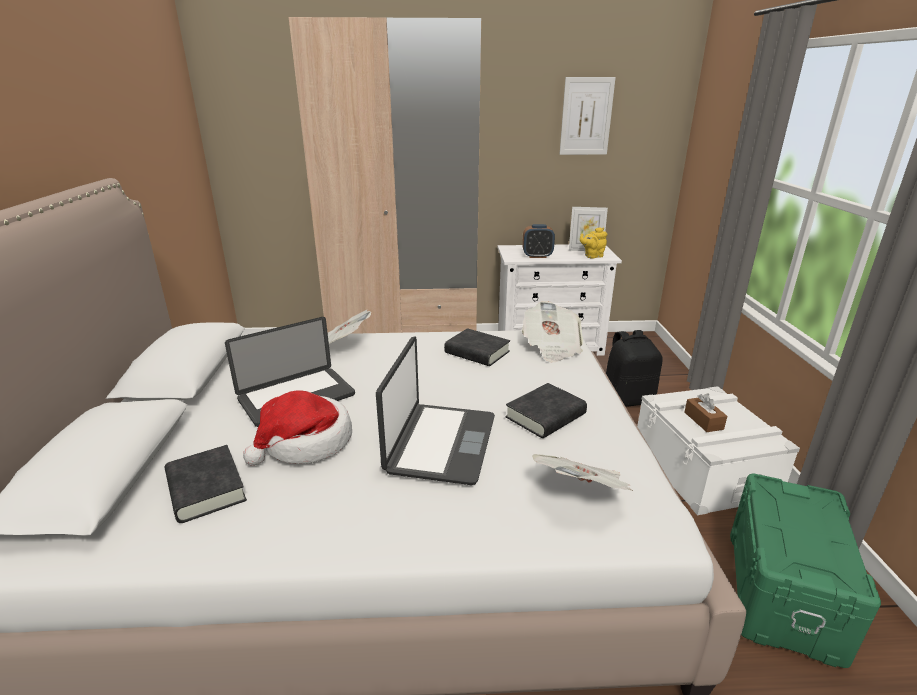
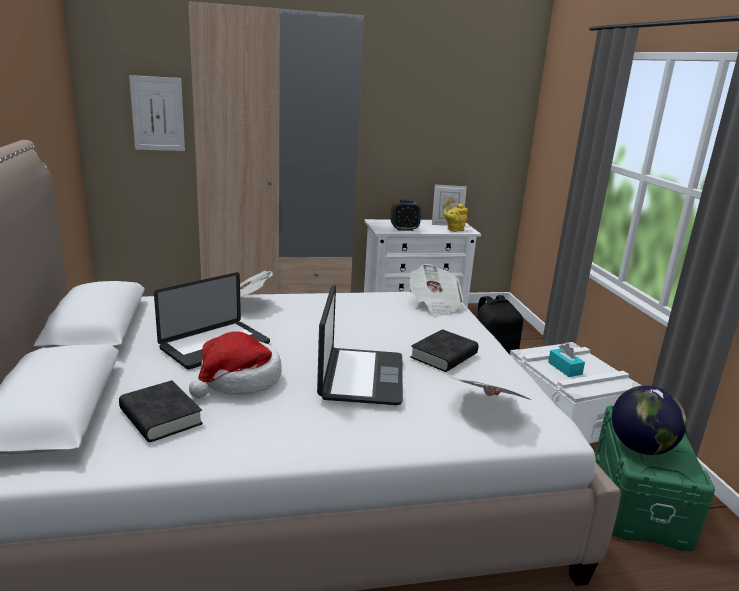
camera: 10 degrees left, 5 degrees down
(477, 352) = (370, 309): black book -> none
(586, 116) = (446, 104): picture -> picture (158, 114)
(703, 421) = (564, 368): brown tissue box -> turquoise tissue box
(785, 535) = (640, 448): none -> globe

